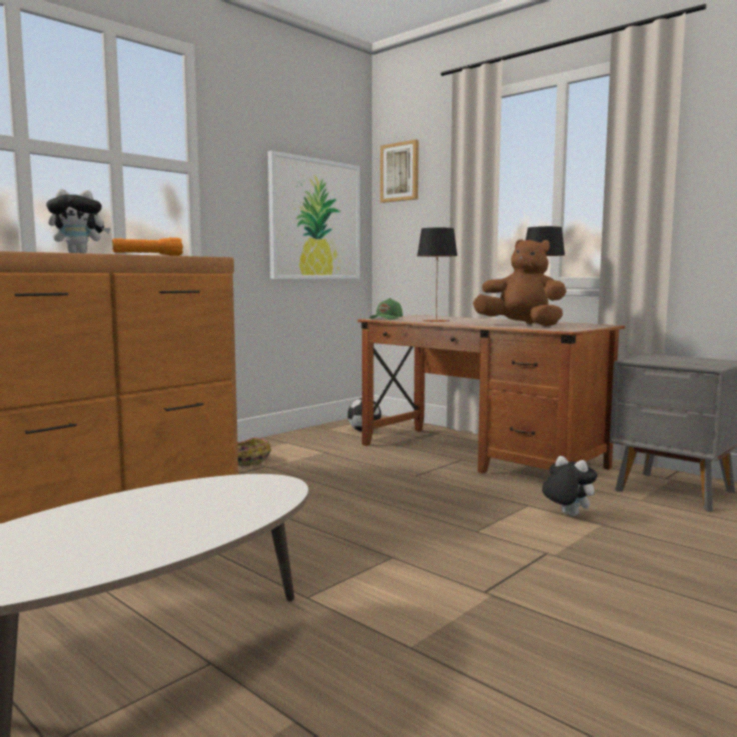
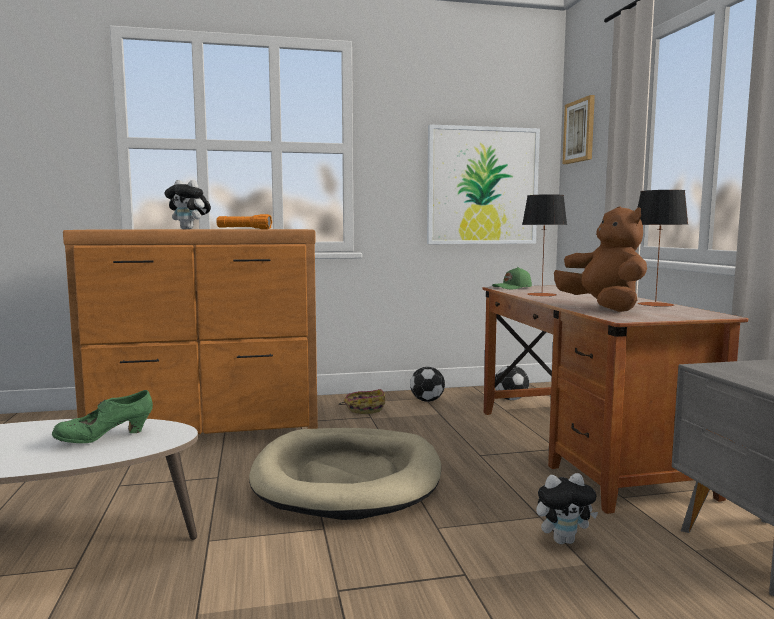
camera: 35 degrees right, 0 degrees up
(211, 500) = (105, 438): none -> green shoe
(293, 443) = (427, 400): none -> football
(339, 517) = (347, 478): none -> beige dog bed
(566, 515) = (563, 540): plush toy -> plush toy turned 90 degrees clockwise

